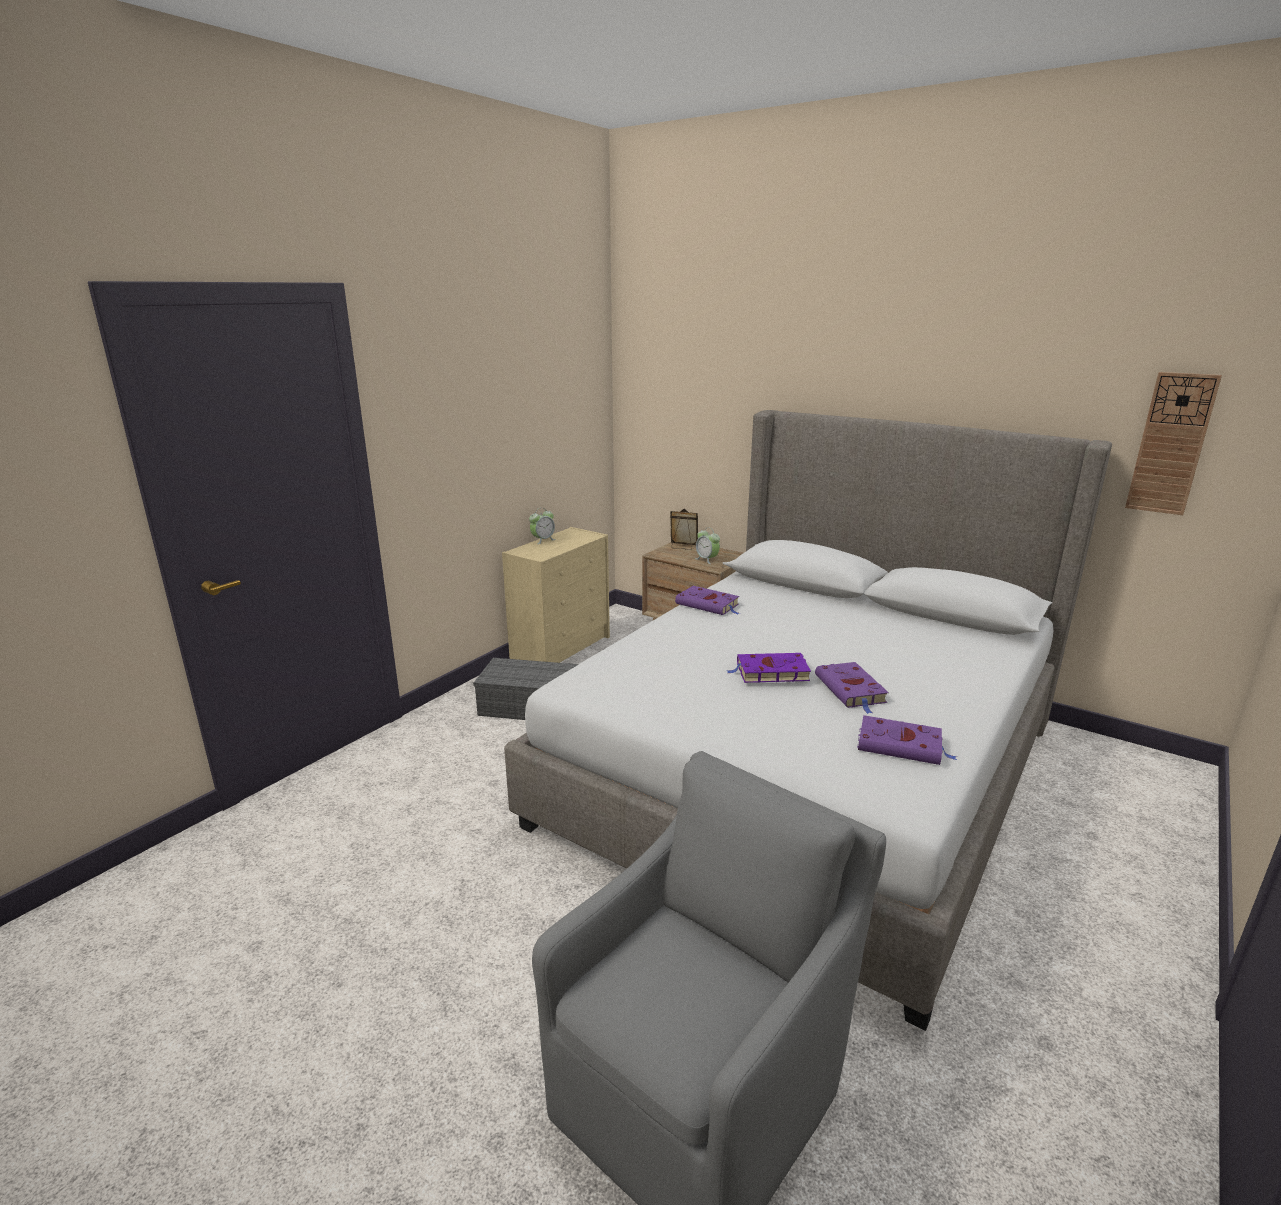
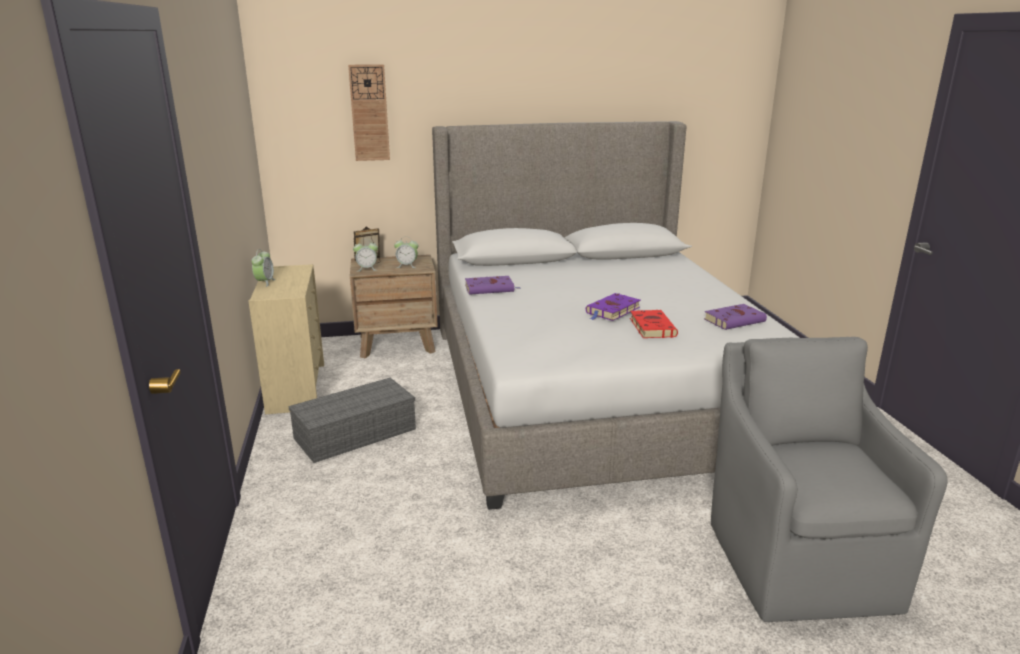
camera: 45 degrees left, 0 degrees up
(668, 553) = (367, 269): none -> alarm clock
(776, 708) = (651, 327): none -> red book
(851, 690) = (664, 305): purple book -> none
(1171, 444) = (703, 119): wall clock -> wall clock (369, 113)

